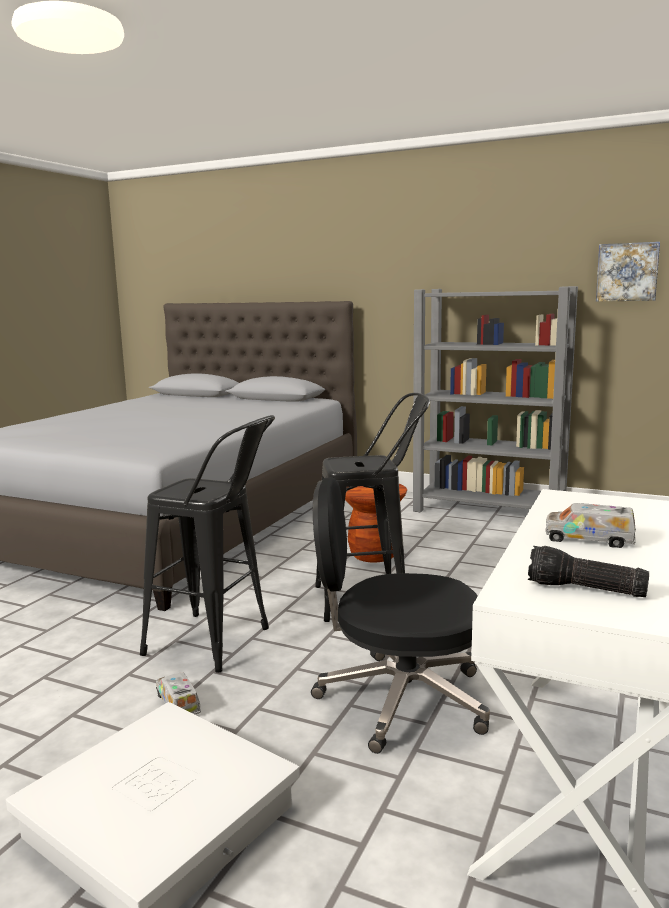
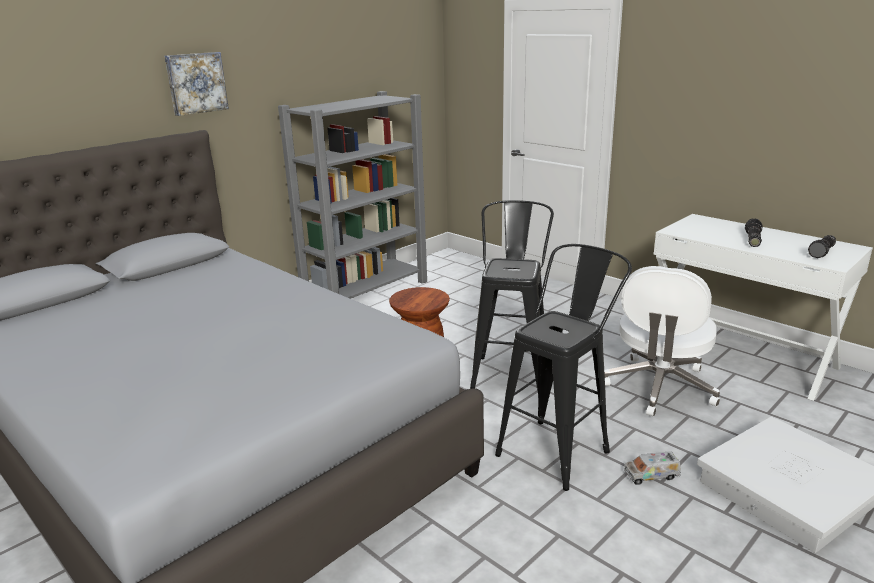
camera: 70 degrees left, 10 degrees up
(399, 699) = (659, 387): black office chair -> white office chair
(589, 539) = (752, 239): toy truck -> flashlight
(627, 272) = (406, 77): picture -> picture (196, 83)

